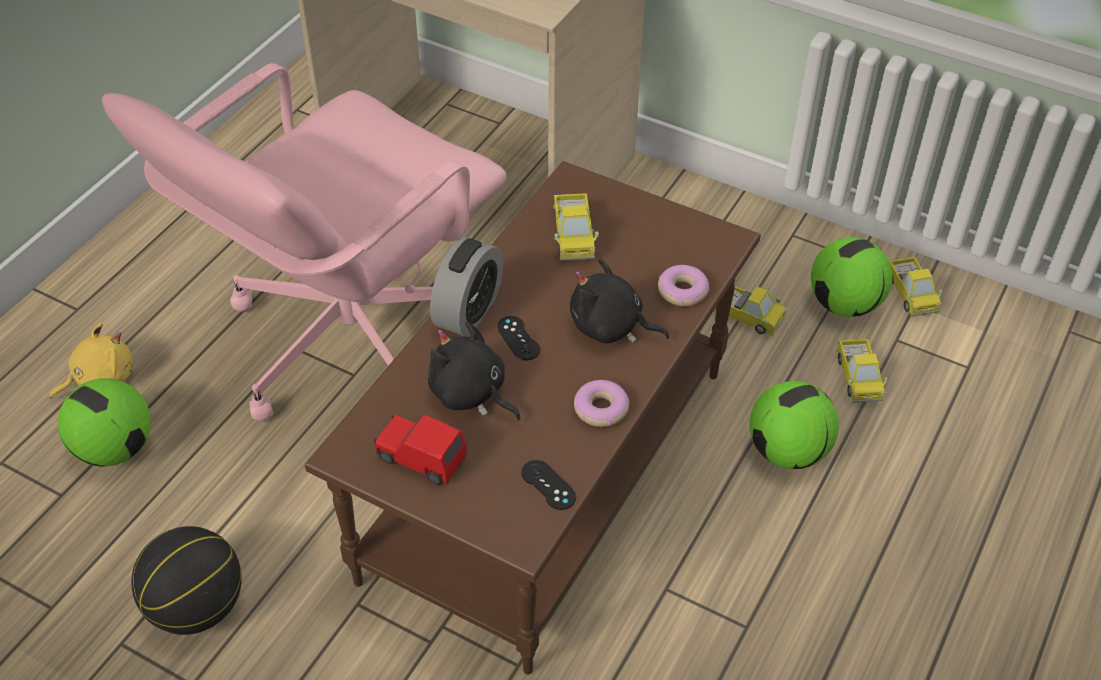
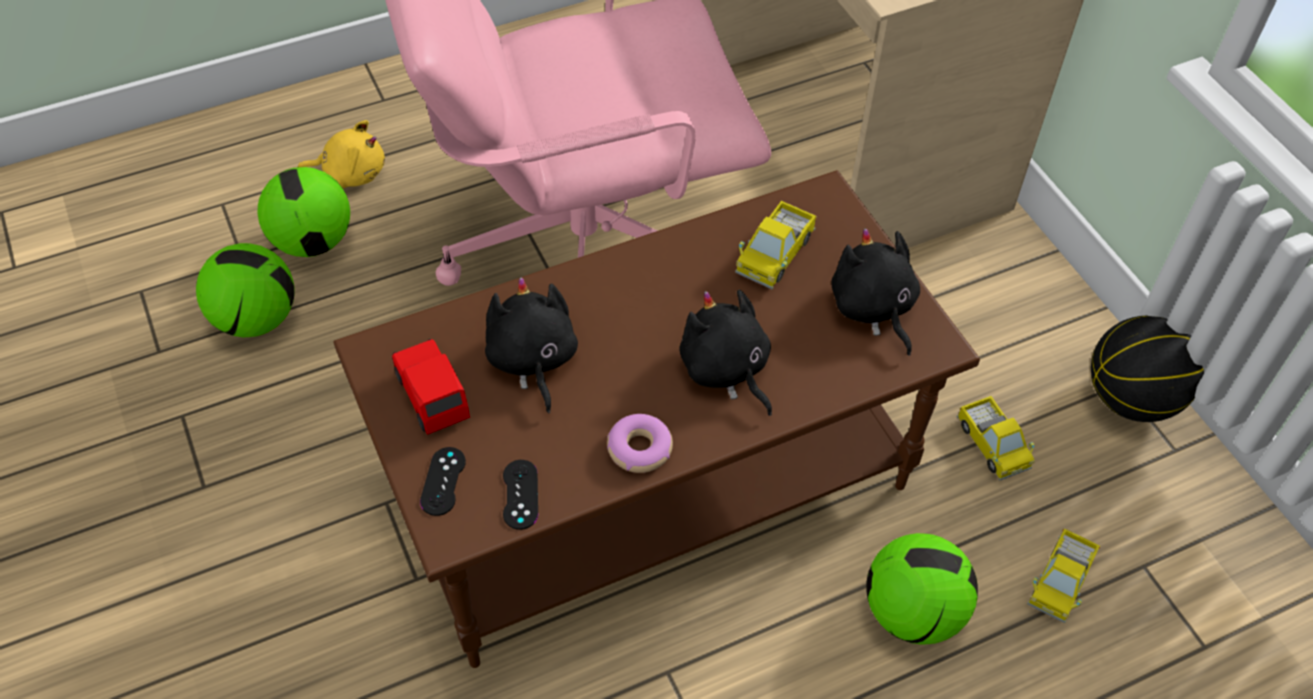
camera: 35 degrees right, 5 degrees up
(197, 607) = (261, 422): basketball -> basketball (1131, 399)
(468, 312) = (603, 277): alarm clock -> none
(518, 338) = (626, 330): black game controller -> black game controller (443, 481)
(668, 237) = (873, 308): none -> black plush toy
(682, 291) = (835, 374): donut -> none
(844, 304) = (1116, 492): football -> football (256, 319)
(910, 294) = (1206, 525): toy truck -> none

